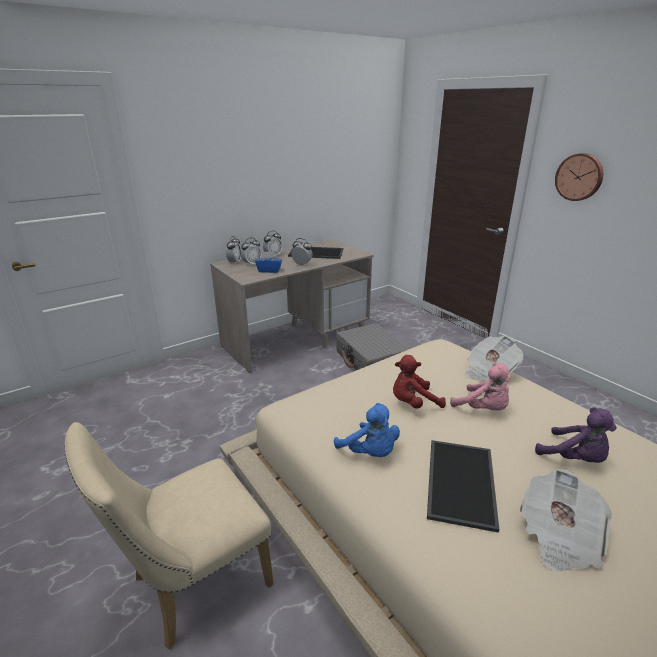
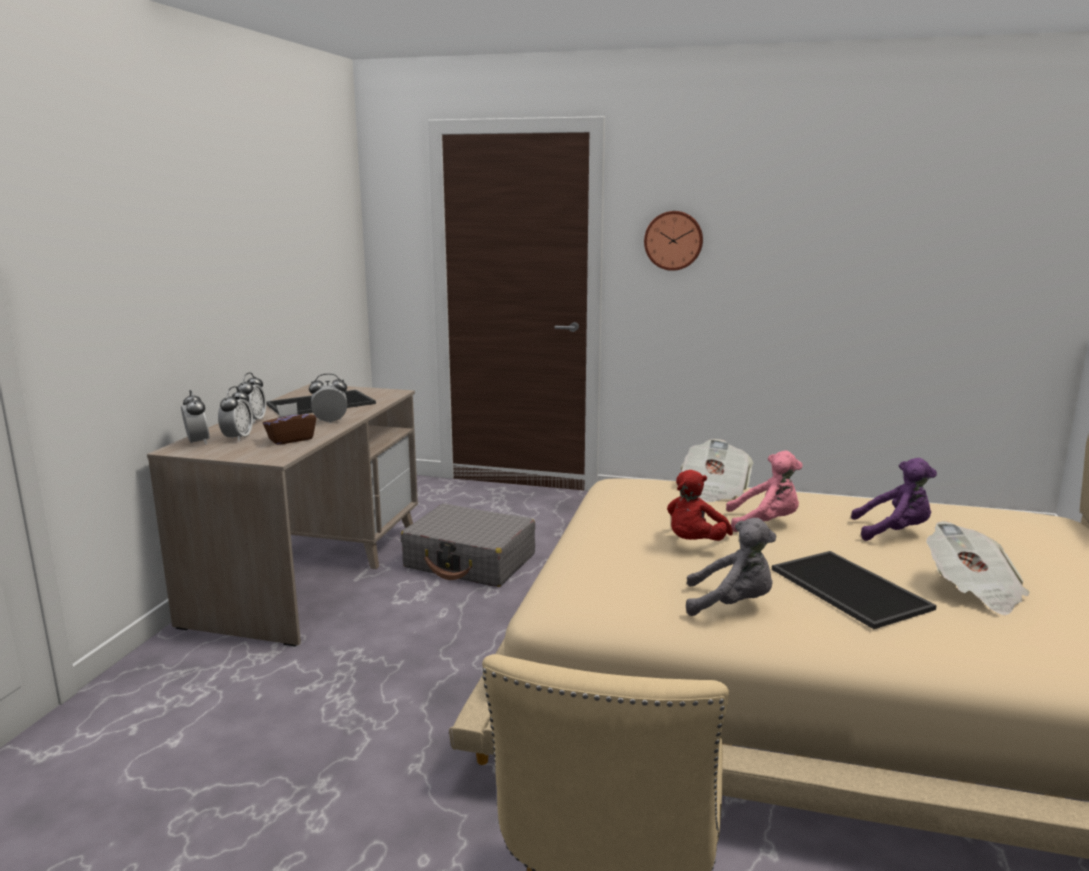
camera: 40 degrees left, 10 degrees down
(269, 270) = (291, 439): blue tissue box -> brown tissue box
(370, 453) = (732, 604): blue plush toy -> grey plush toy

